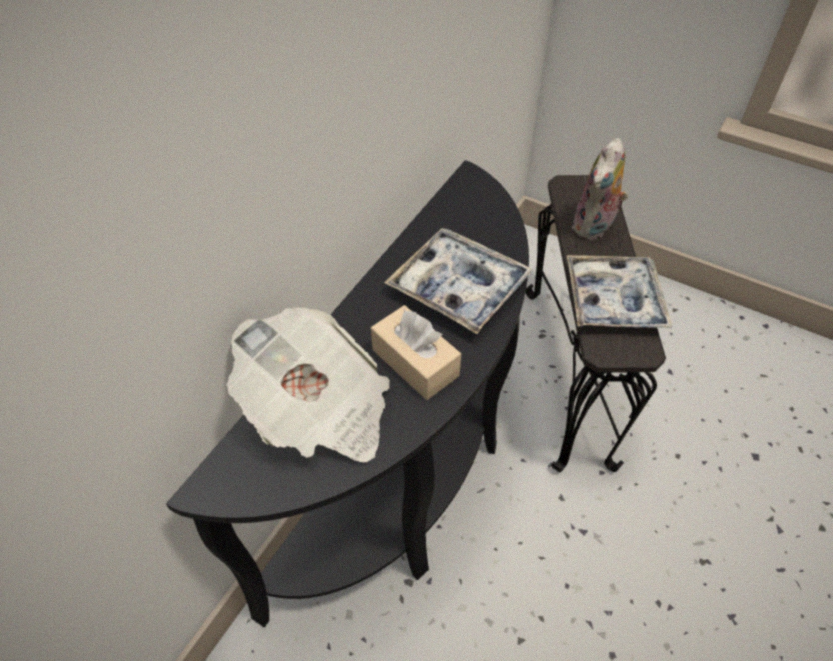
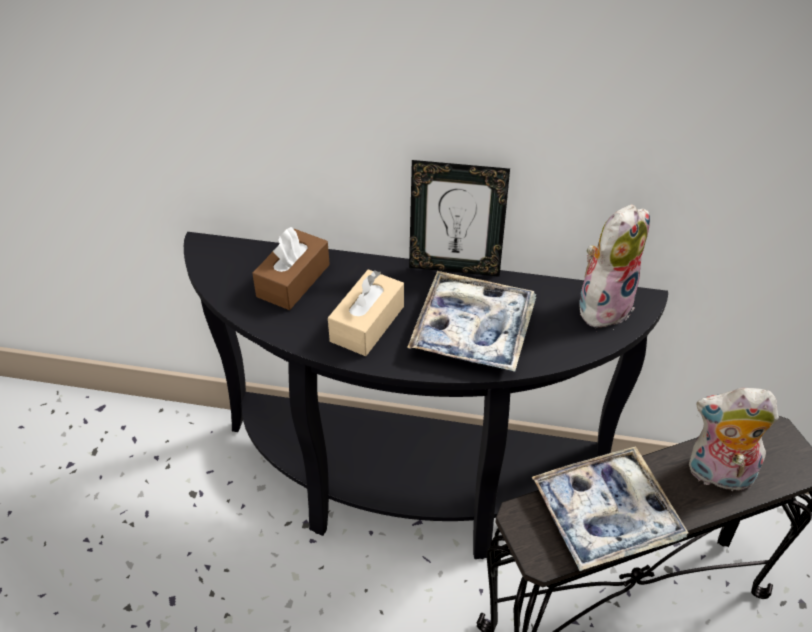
camera: 70 degrees right, 5 degrees down
(319, 410) = (293, 280): newspaper -> brown tissue box
(369, 275) = (454, 266): none -> picture frame
(464, 198) = (604, 304): none -> plush toy

